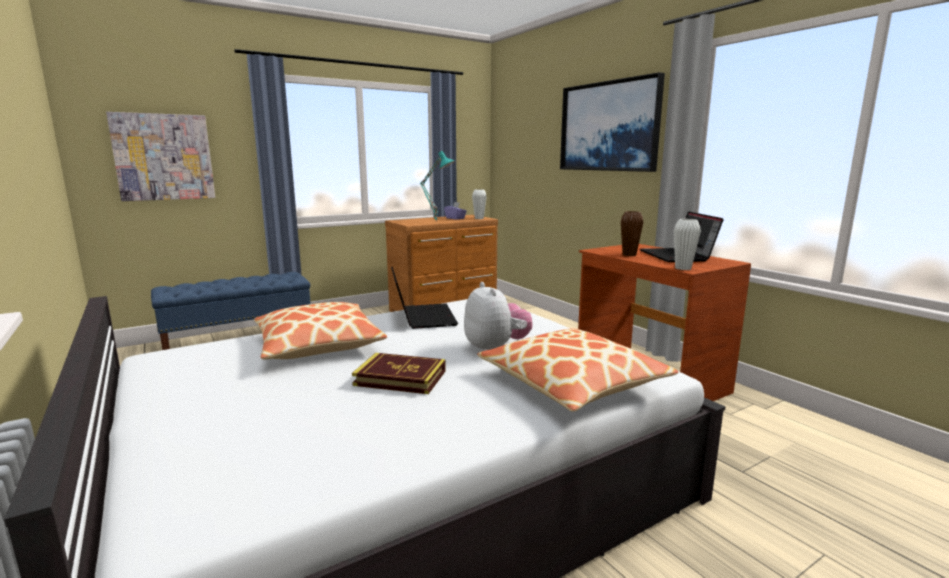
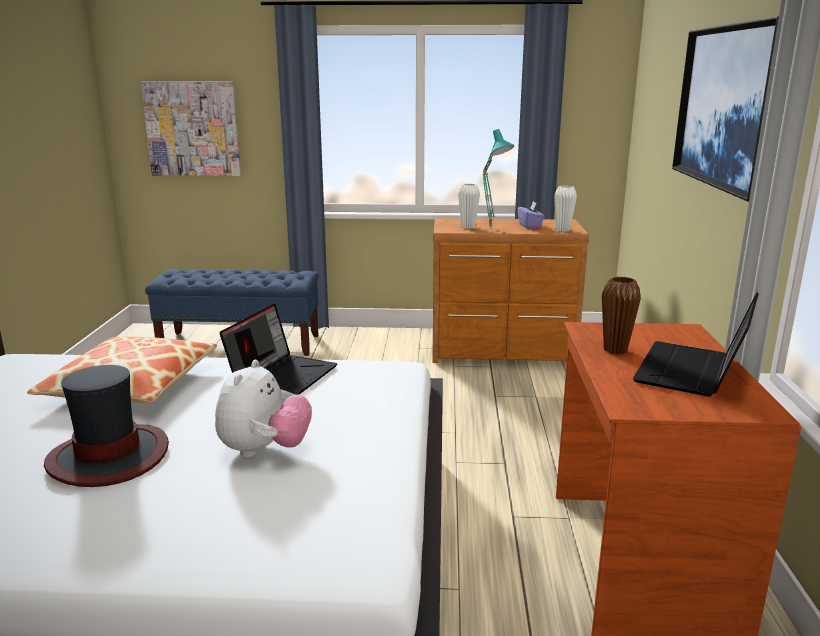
camera: 35 degrees right, 5 degrees up
(400, 378) = (109, 456): book -> hat
(571, 383) = (236, 535): pillow -> none
(683, 268) = (626, 402): white vase -> white vase (468, 227)

